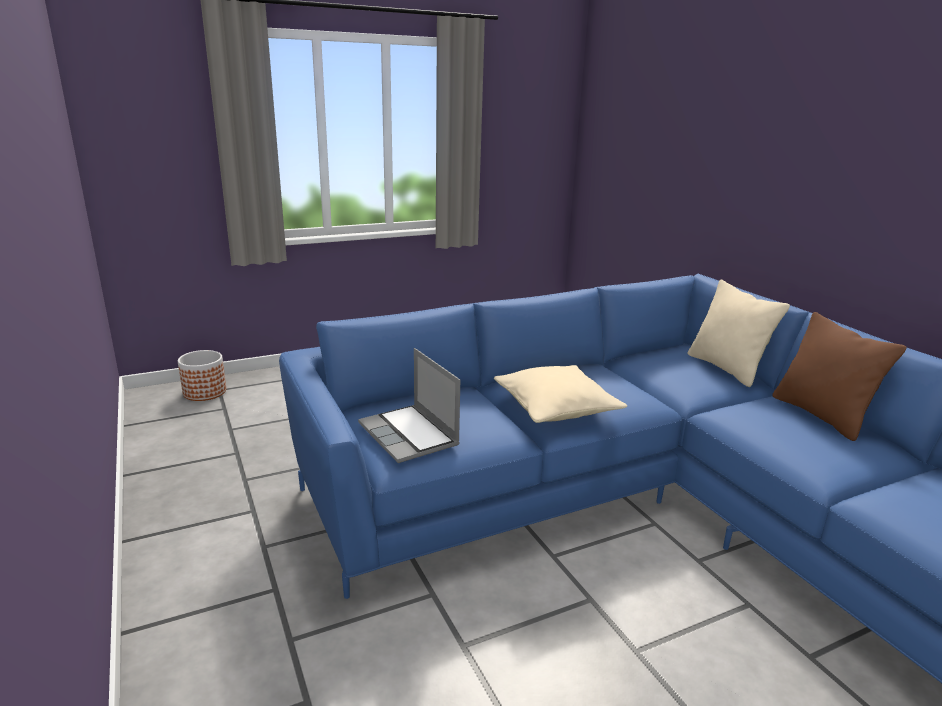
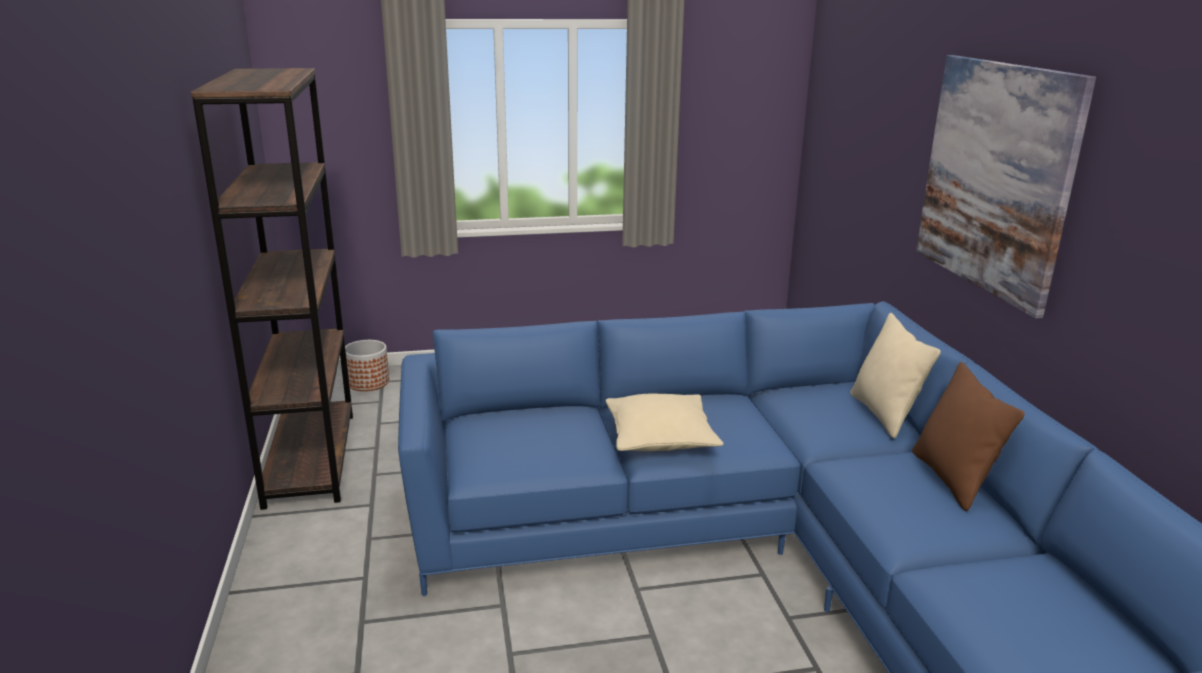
camera: 15 degrees right, 0 degrees up
(169, 472) = (311, 458): none -> brown bookcase
(410, 435) = (499, 449): laptop -> none
(810, 154) = (995, 178): none -> picture

